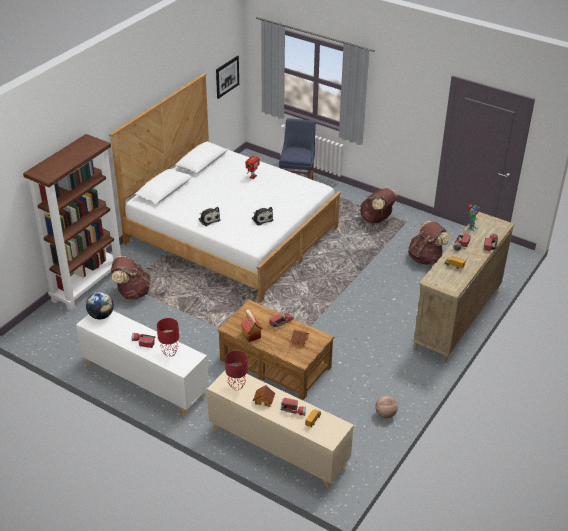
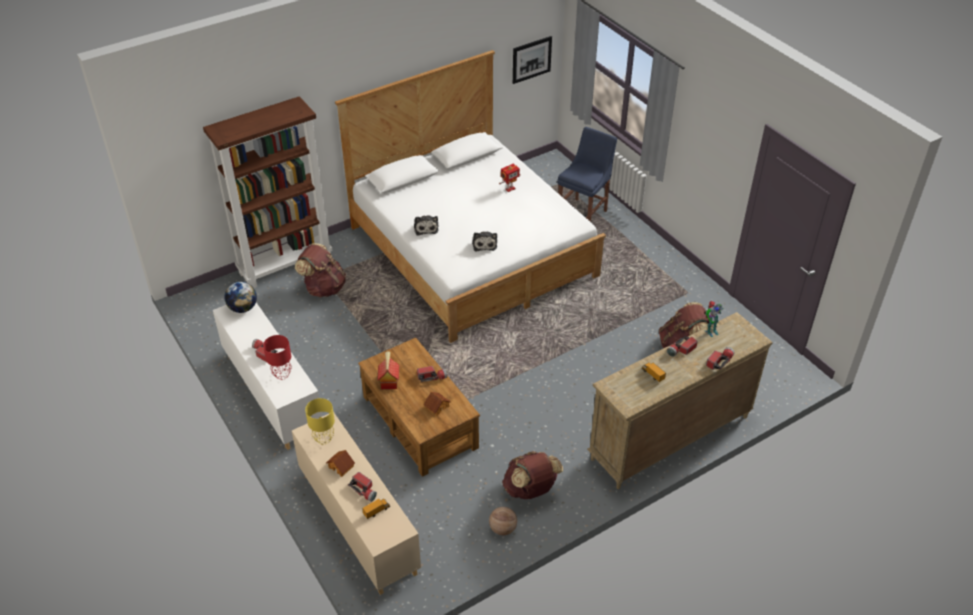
camera: 25 degrees right, 5 degrees up
(236, 386) = (323, 439): red table lamp -> yellow table lamp
(377, 219) = (653, 279): brown backpack -> brown backpack (530, 490)

